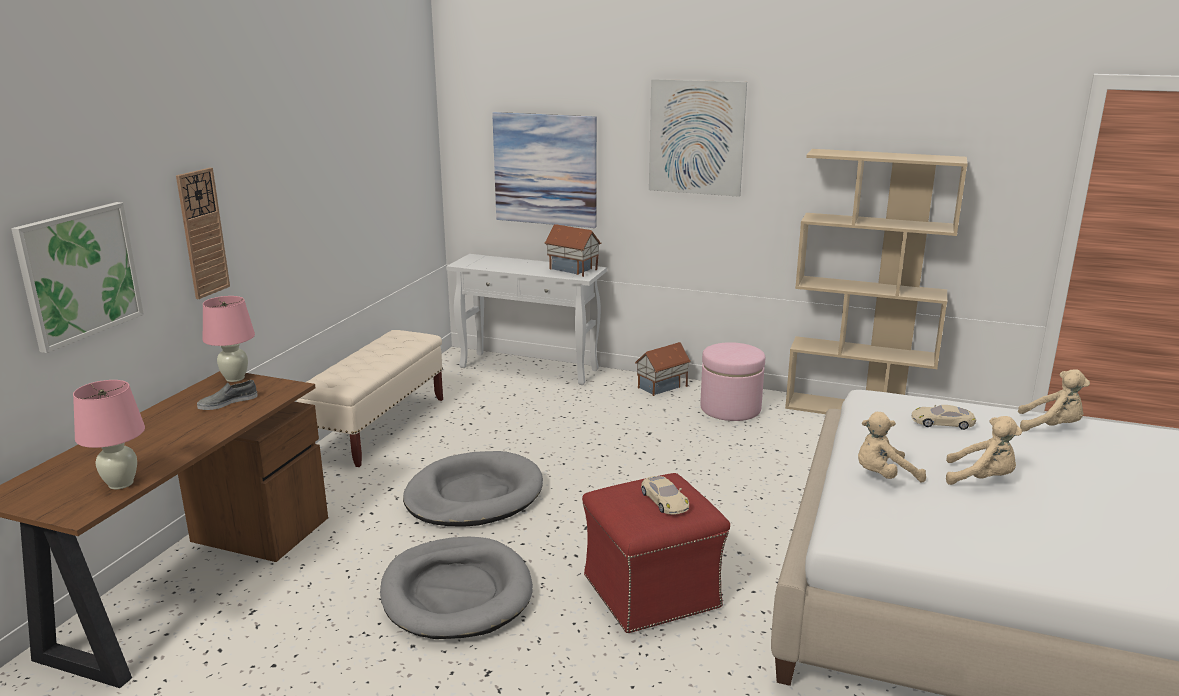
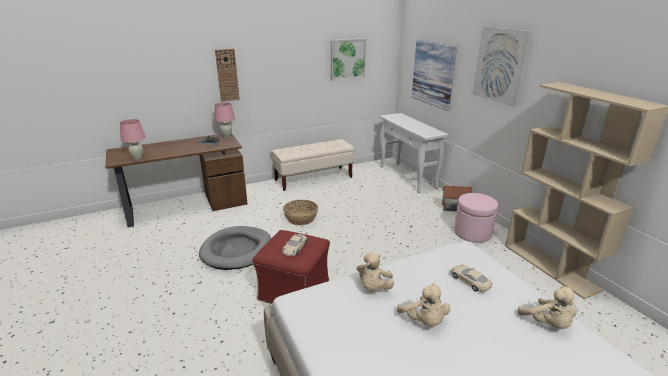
camera: 45 degrees right, 5 degrees up
(79, 274) = (162, 81): picture -> picture (348, 59)
(474, 495) = (300, 218): grey dog bed -> basket
(572, 270) = (428, 131): toy house -> none
(883, 476) = (373, 287): beige plush toy -> beige plush toy turned 105 degrees counterclockwise

